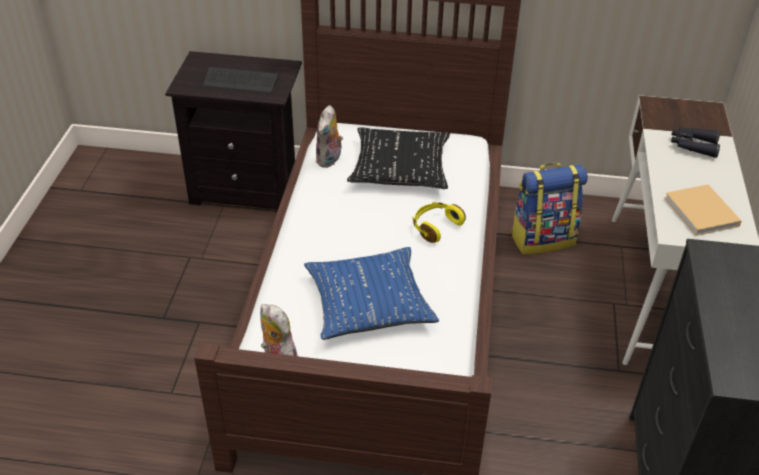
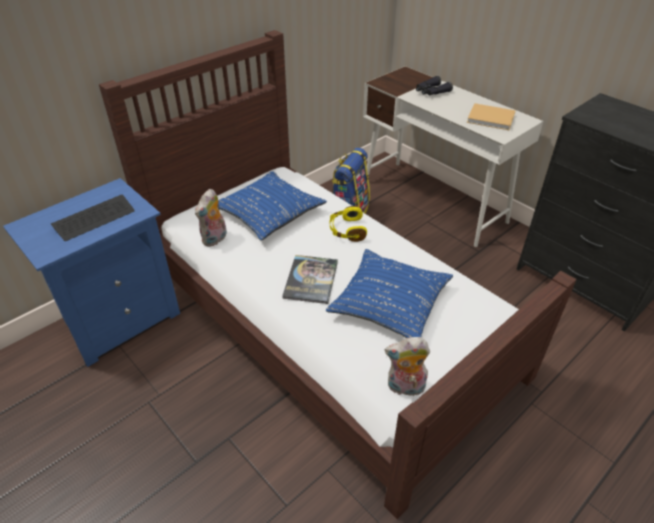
camera: 50 degrees left, 0 degrees up
(248, 187) = (120, 319): black nightstand -> blue nightstand
(329, 160) = (215, 239): plush toy -> plush toy turned 60 degrees clockwise
(344, 240) = (311, 279): none -> book
(400, 168) = (268, 213): black pillow -> blue pillow

